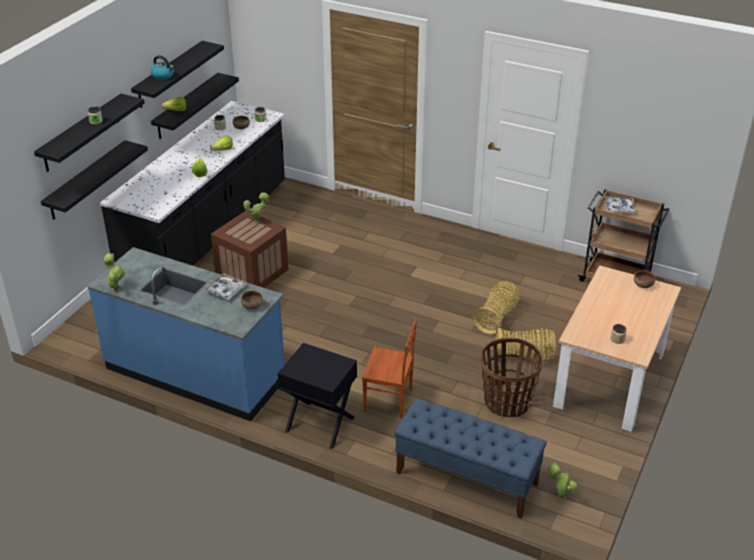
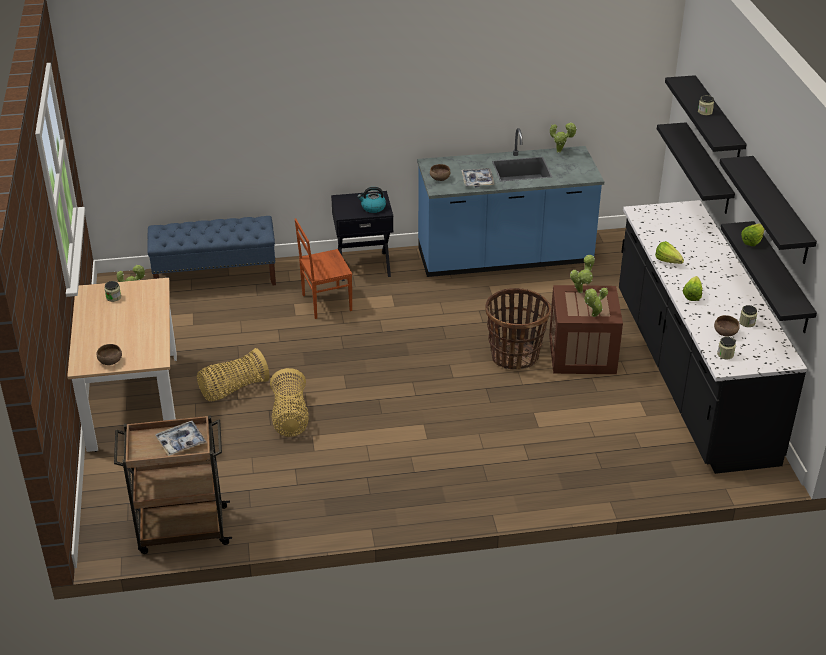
camera: 145 degrees right, 0 degrees up
(163, 76) = (753, 179): kettle -> kettle (373, 207)
(238, 239) = (581, 290): none -> potted plant
(507, 402) = (221, 342): basket -> basket (514, 356)

